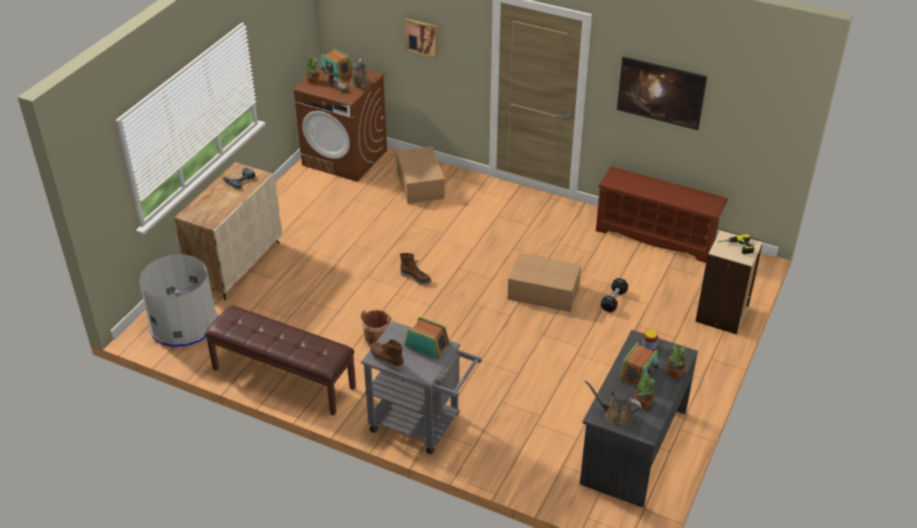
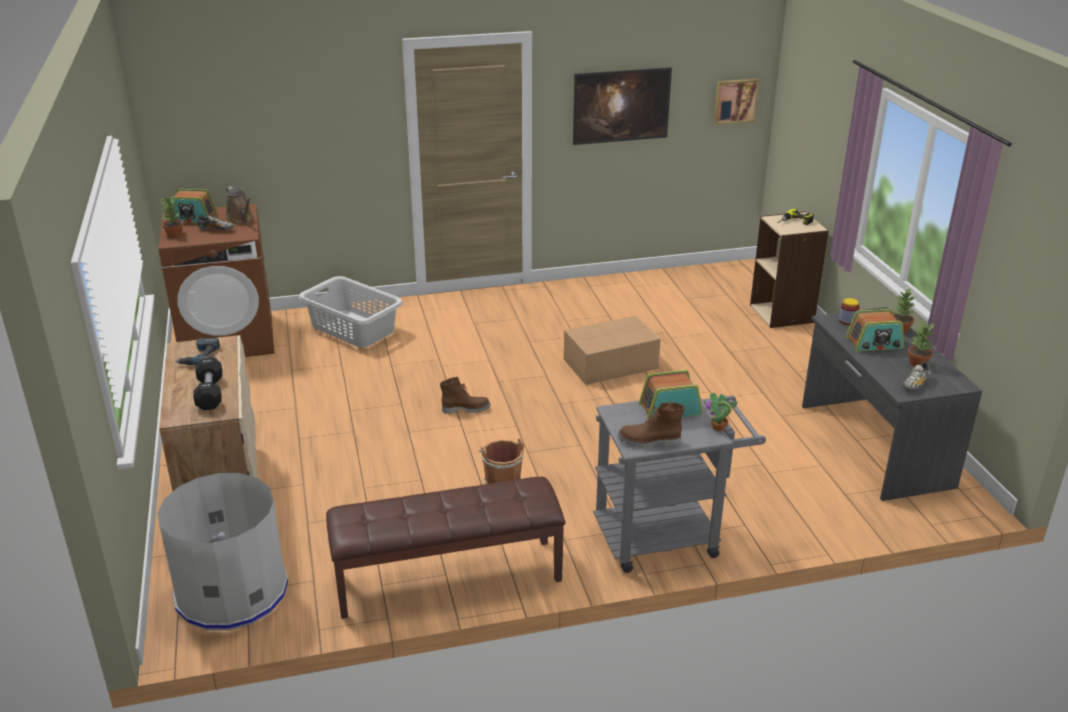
camera: 40 degrees left, 10 degrees down
(420, 185) = (353, 329): cardboard box -> grey laundry basket
(422, 37) = (306, 133): picture -> picture (735, 101)
(434, 373) = (718, 428): none -> potted plant
(613, 300) = (682, 343): black dumbbell -> black dumbbell (210, 393)
(615, 416) = (915, 384): brown watering can -> shoe
(638, 372) = (874, 343): radio -> radio turned 90 degrees clockwise
(656, 236) = (643, 281): brown shoe rack -> none

